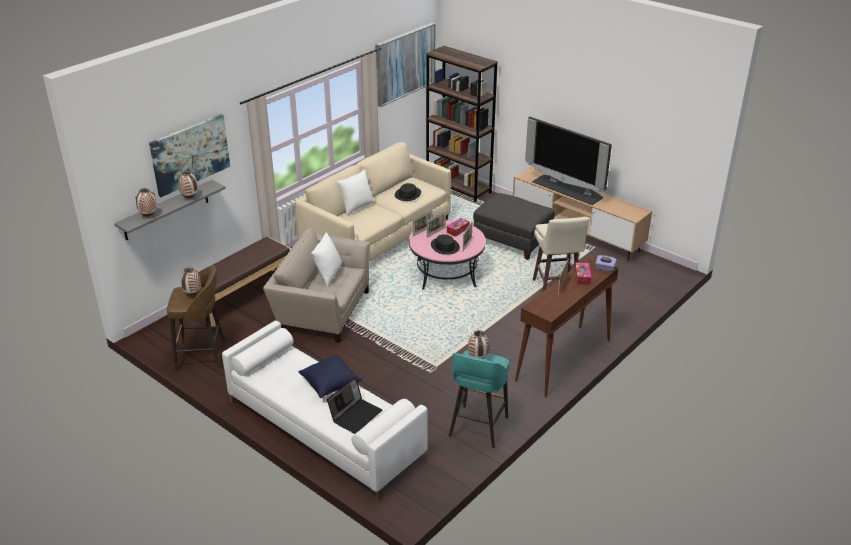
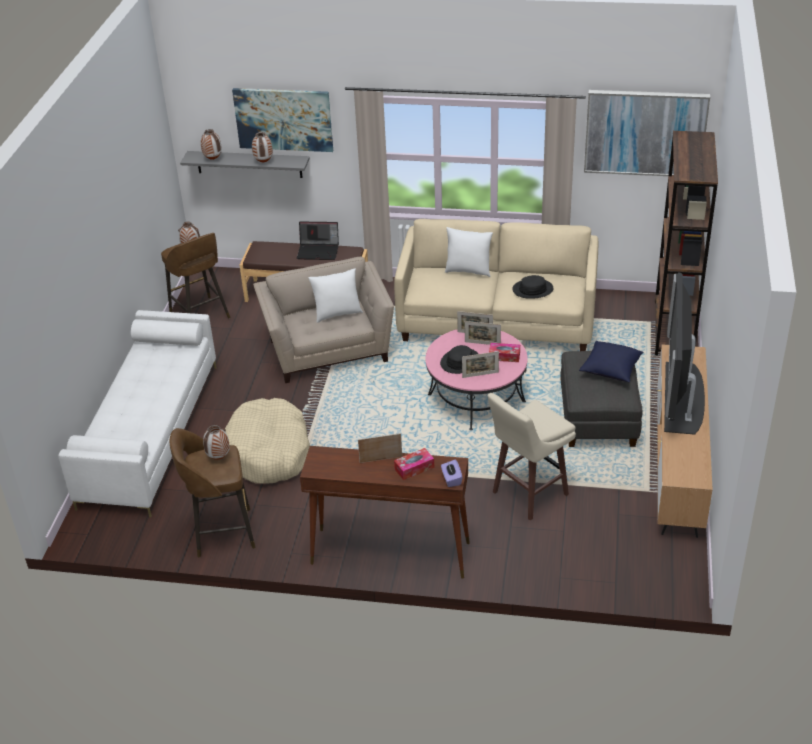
camera: 60 degrees right, 5 degrees up
(330, 383) = (159, 394): blue pillow -> blue pillow (611, 370)
(355, 415) = (122, 429): laptop -> laptop (319, 251)
(410, 376) = (268, 452): none -> beige dog bed
(477, 428) = (221, 533): turquoise stool -> brown stool

